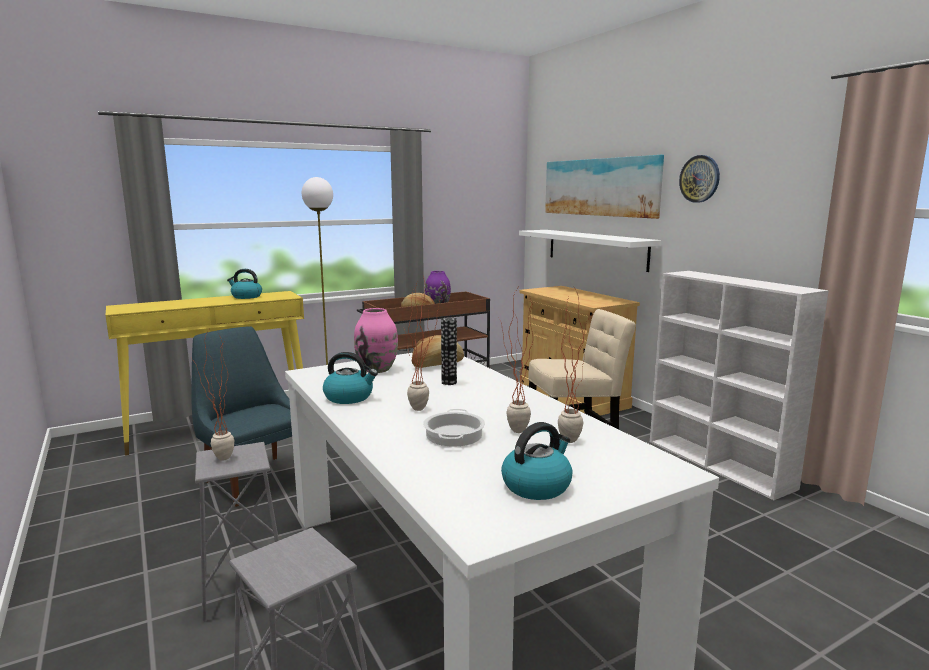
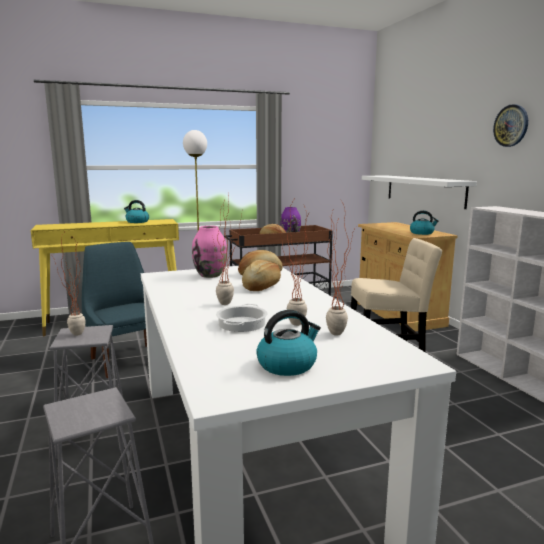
camera: 10 degrees right, 0 degrees up
(349, 397) = (177, 293): kettle -> kettle (422, 233)
(449, 382) = (261, 287): vase -> bread
(600, 187) = (429, 137): picture -> none

